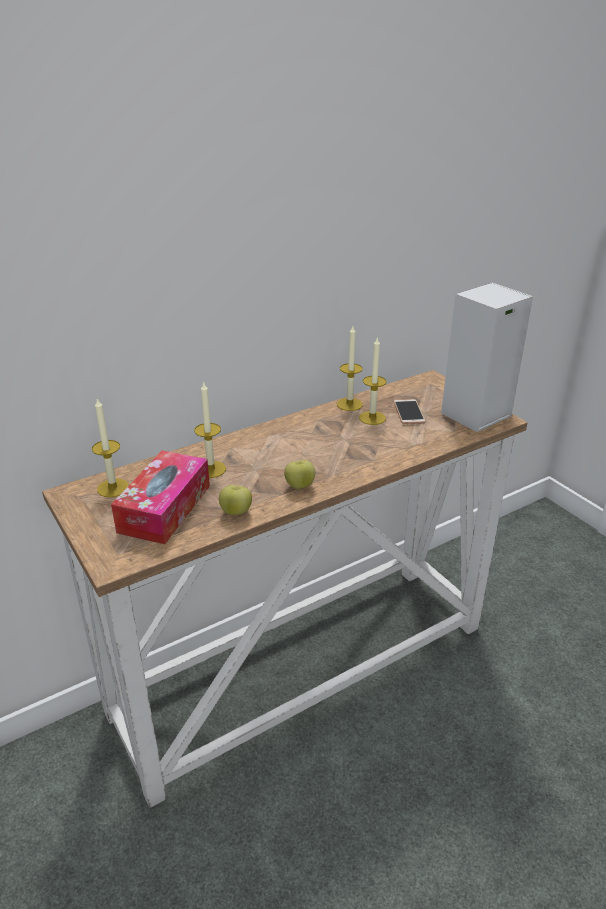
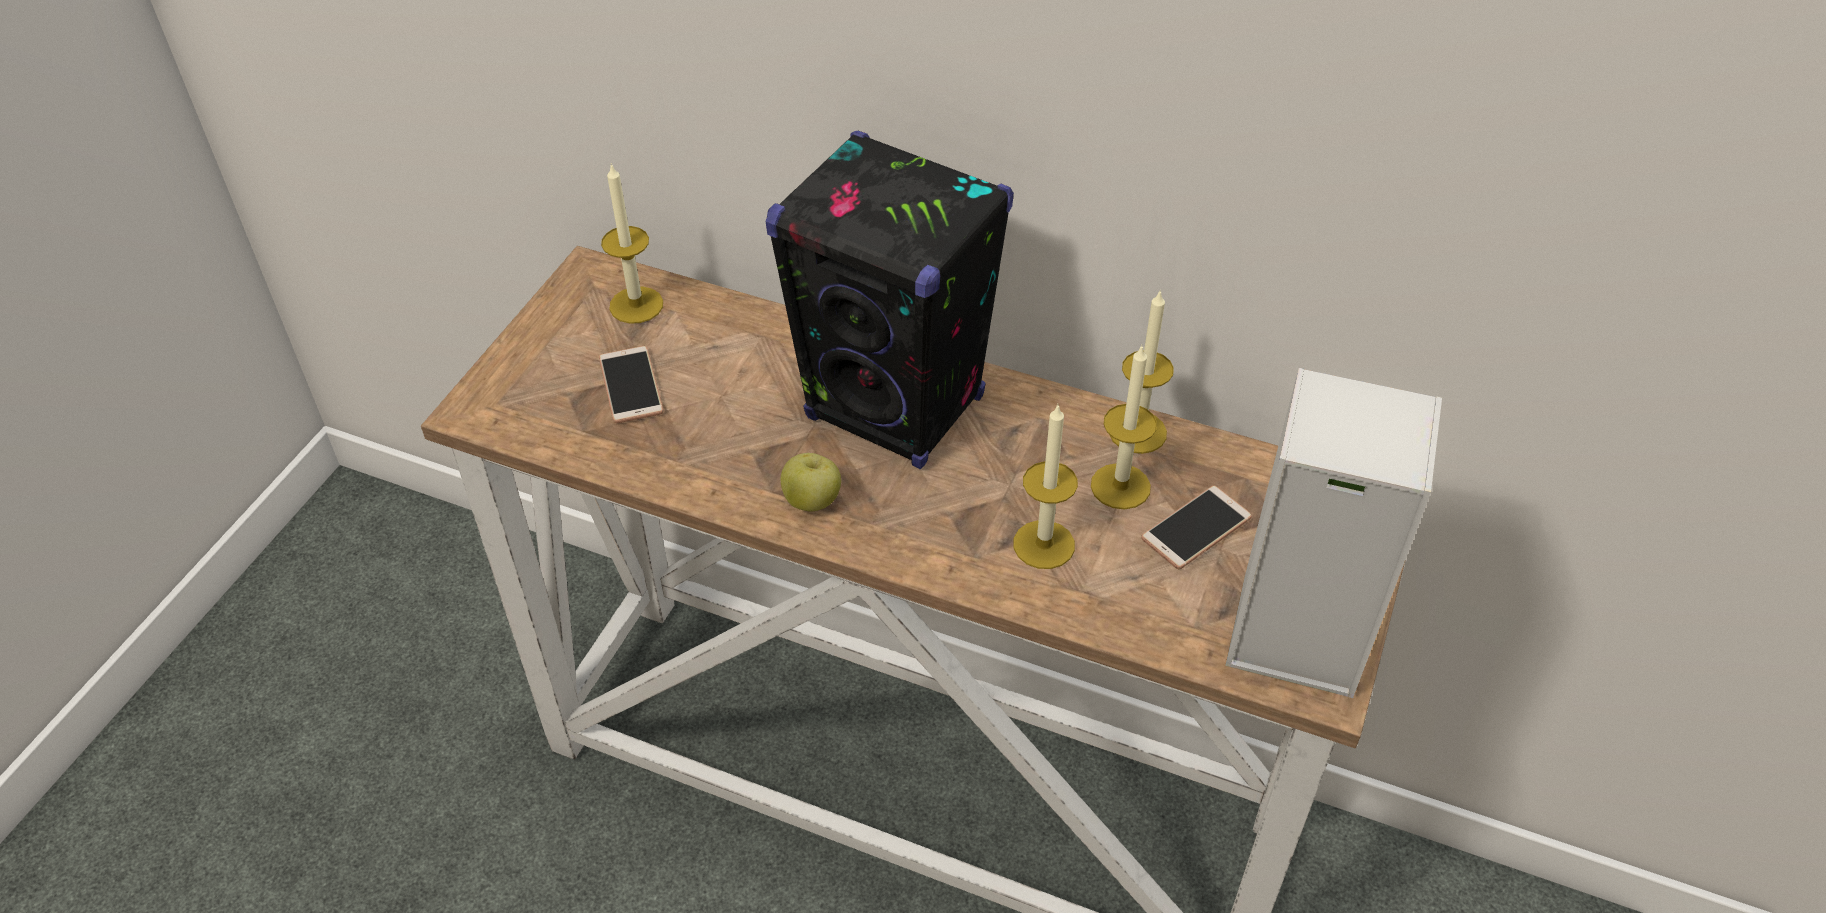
camera: 55 degrees right, 15 degrees up
(165, 508) = (631, 386): tissue box -> phone
(211, 469) = (769, 375): candle -> candle (1044, 544)
(236, 512) = (682, 465): apple -> none
(272, 447) = (896, 408): none -> black speaker

